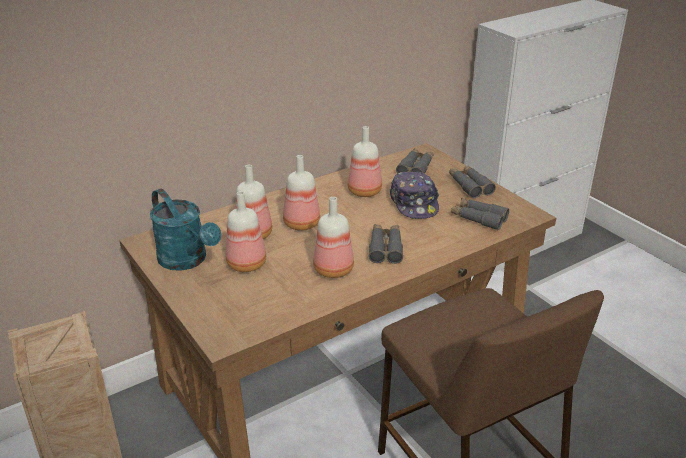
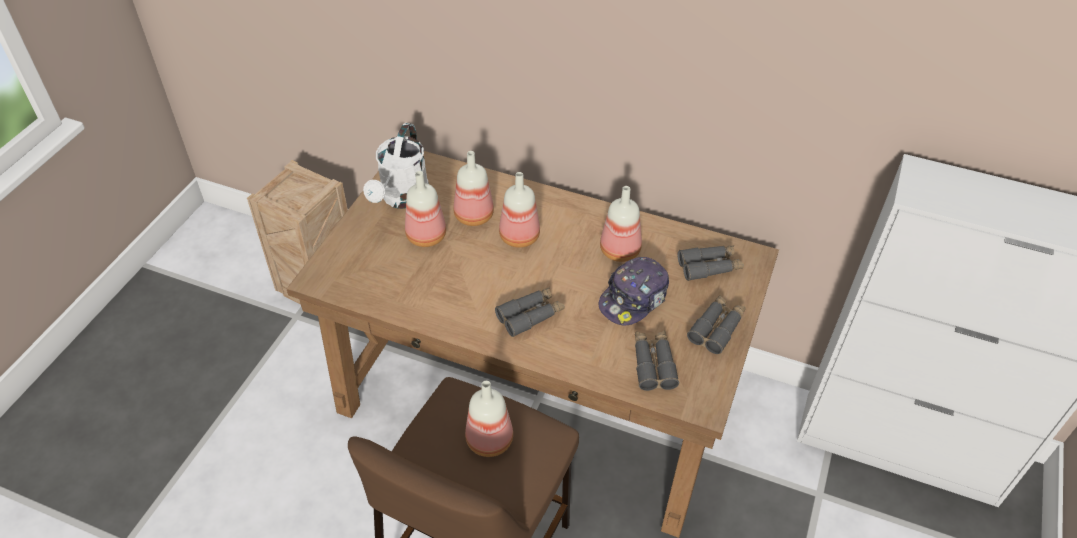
camera: 55 degrees right, 15 degrees up
(187, 260) = (402, 198): turquoise watering can -> white watering can
(332, 269) = (464, 295): bottle -> bottle (489, 438)

